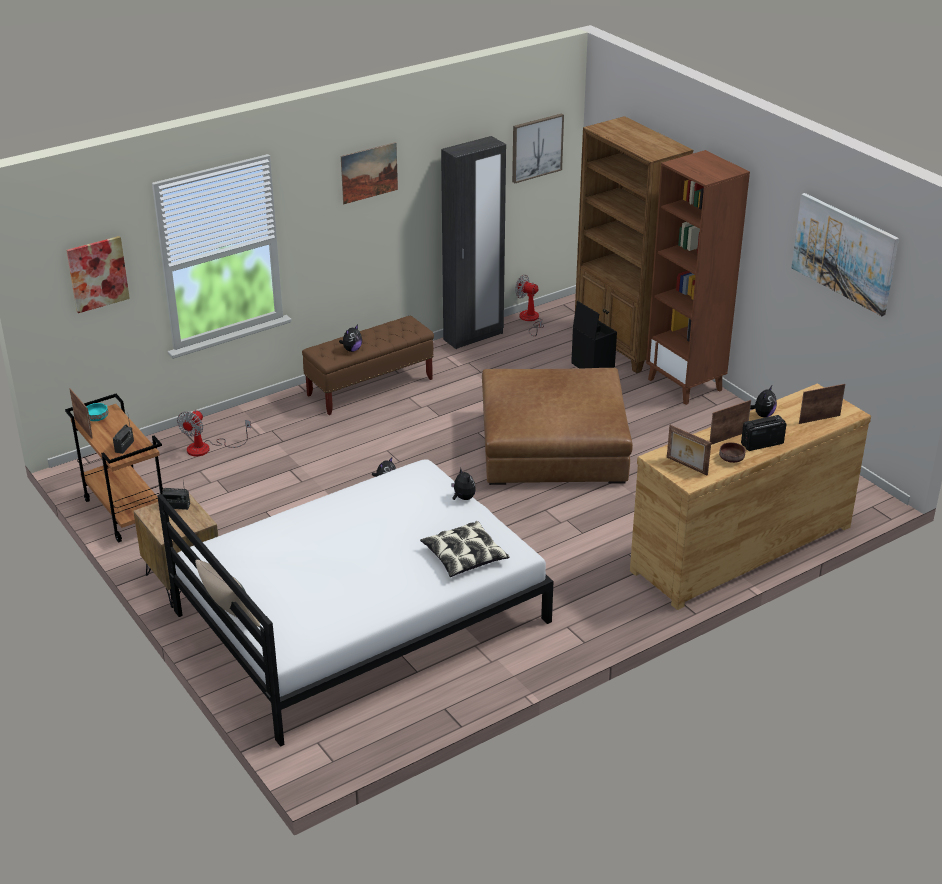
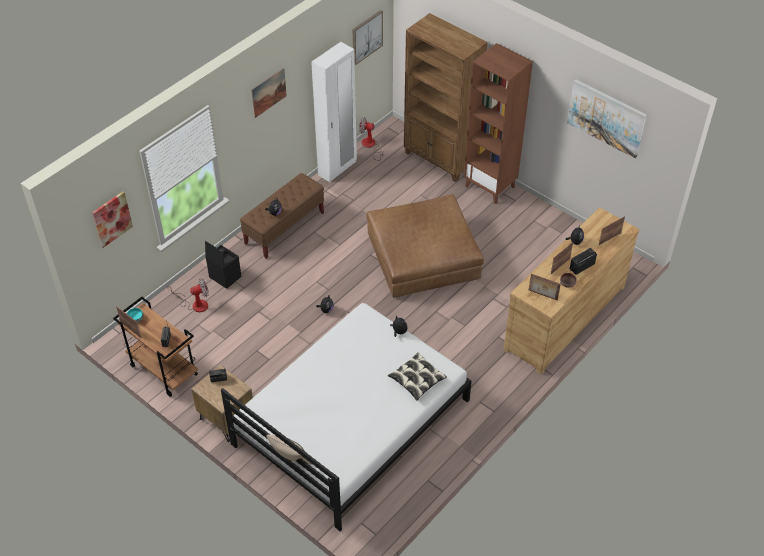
camera: 15 degrees left, 15 degrees up
(207, 448) = (195, 304): fan -> fan turned 120 degrees counterclockwise
(473, 336) = (337, 168): black wardrobe -> white wardrobe
(591, 365) = (425, 180): black storage box -> black storage box (224, 277)

